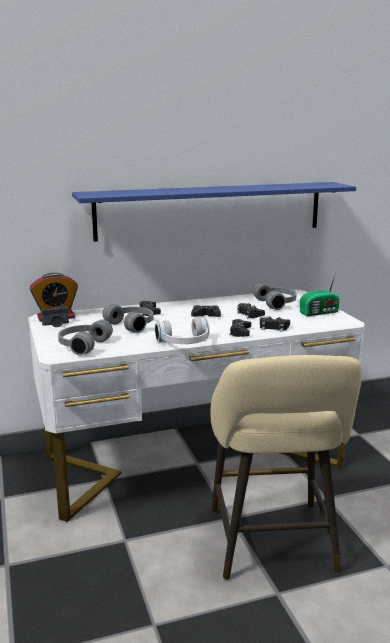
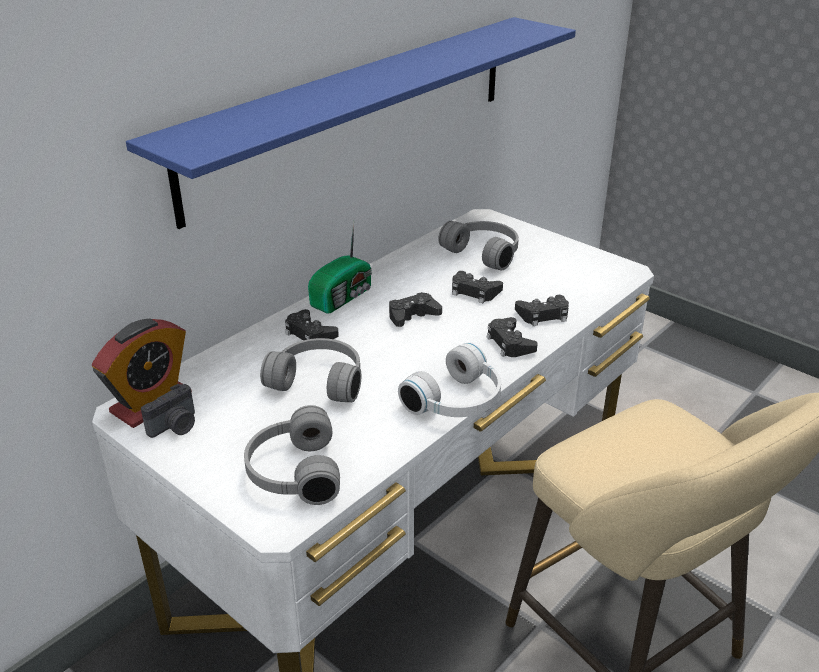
camera: 30 degrees left, 15 degrees up
(320, 312) = (567, 258): radio -> radio (344, 297)

